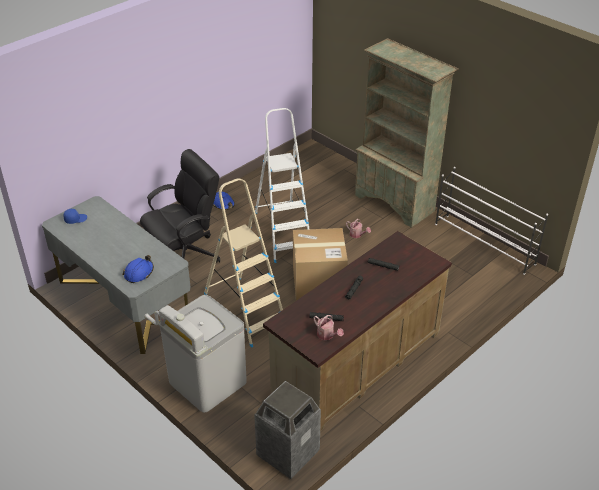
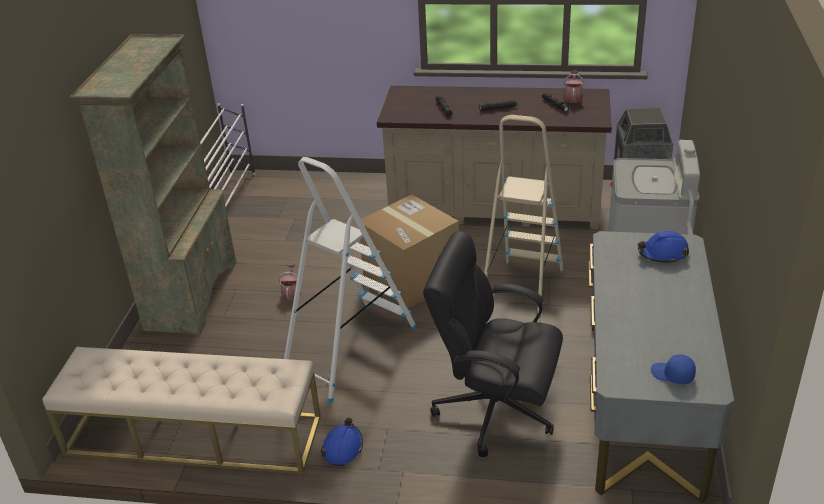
camera: 125 degrees left, 5 degrees down
(282, 171) = (193, 436): none -> beige bench

